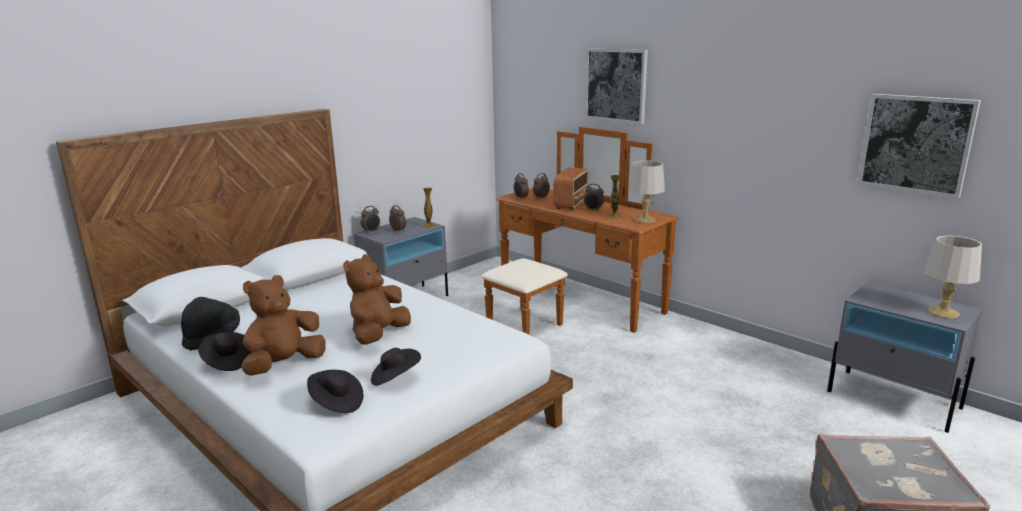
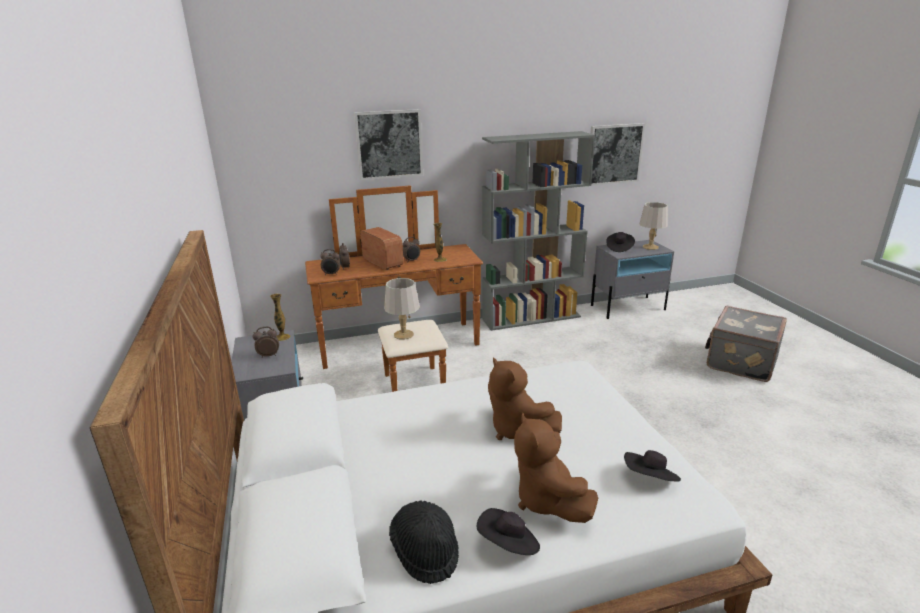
camera: 60 degrees left, 5 degrees up
(371, 231) = (243, 371): alarm clock -> none
(395, 378) = (618, 438): black hat -> black hat (619, 248)
(644, 219) = (459, 253): grey table lamp -> grey table lamp (403, 334)
(741, 343) = (531, 317): none -> grey bookcase

